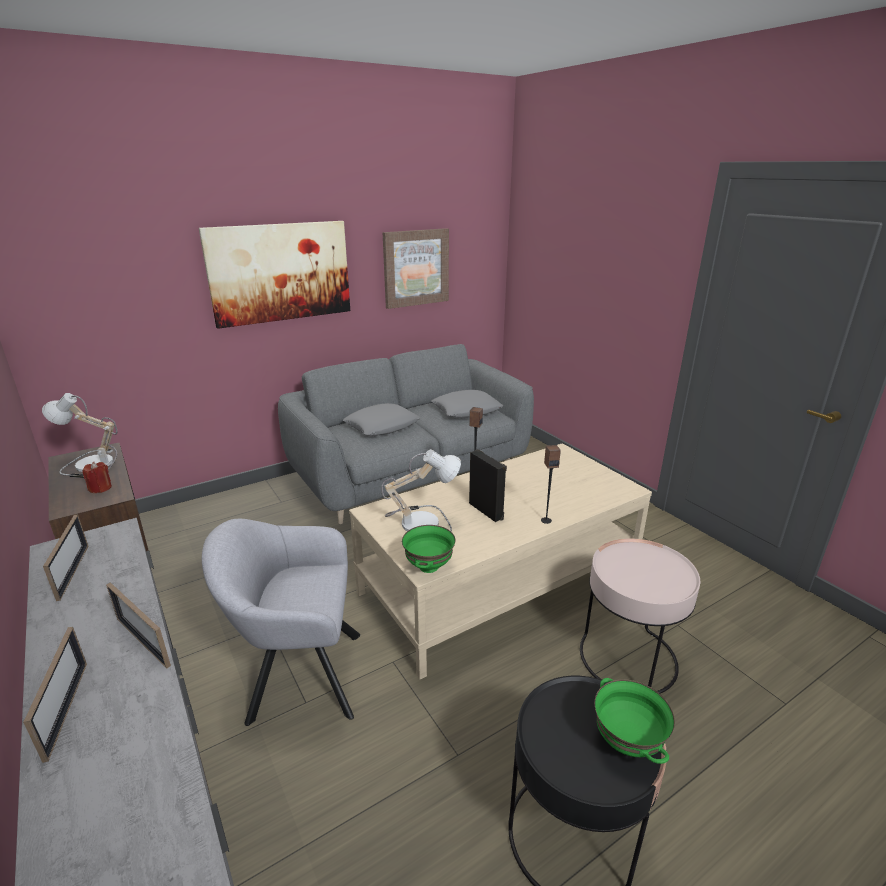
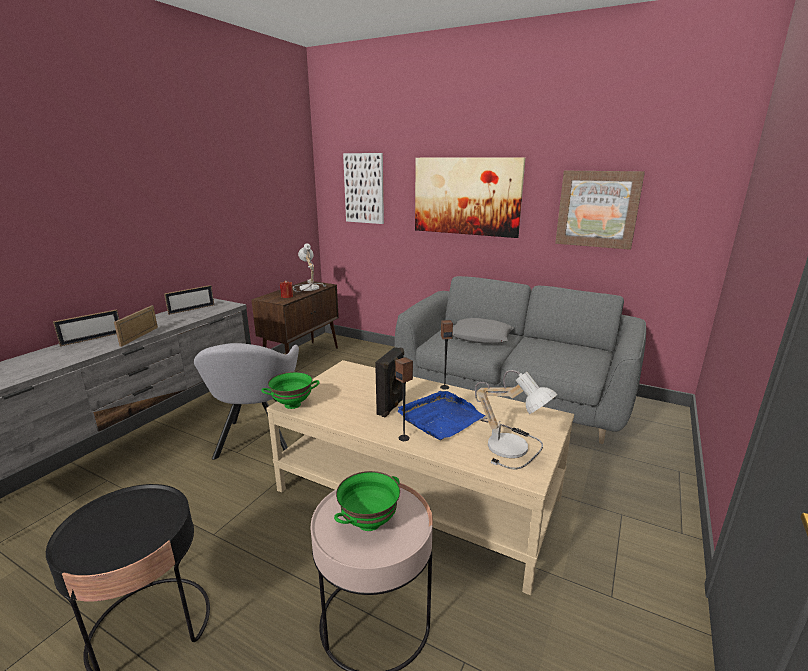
camera: 60 degrees right, 5 degrees down
(107, 282) = (364, 188): none -> picture
(298, 675) = (257, 441): grey armchair -> grey armchair turned 150 degrees counterclockwise
(421, 521) = (350, 386): table lamp -> table lamp (512, 445)
(467, 410) = (568, 356): grey pillow -> none
(526, 494) = (440, 418): none -> blue tray
(626, 742) = (113, 549): green bowl -> green bowl (369, 522)

